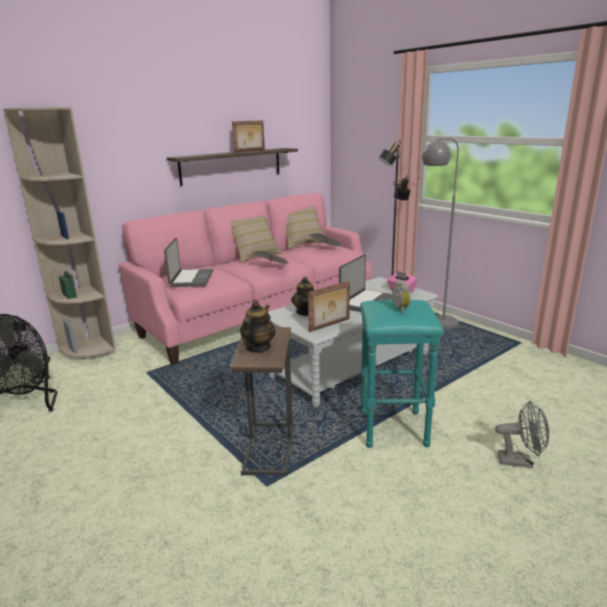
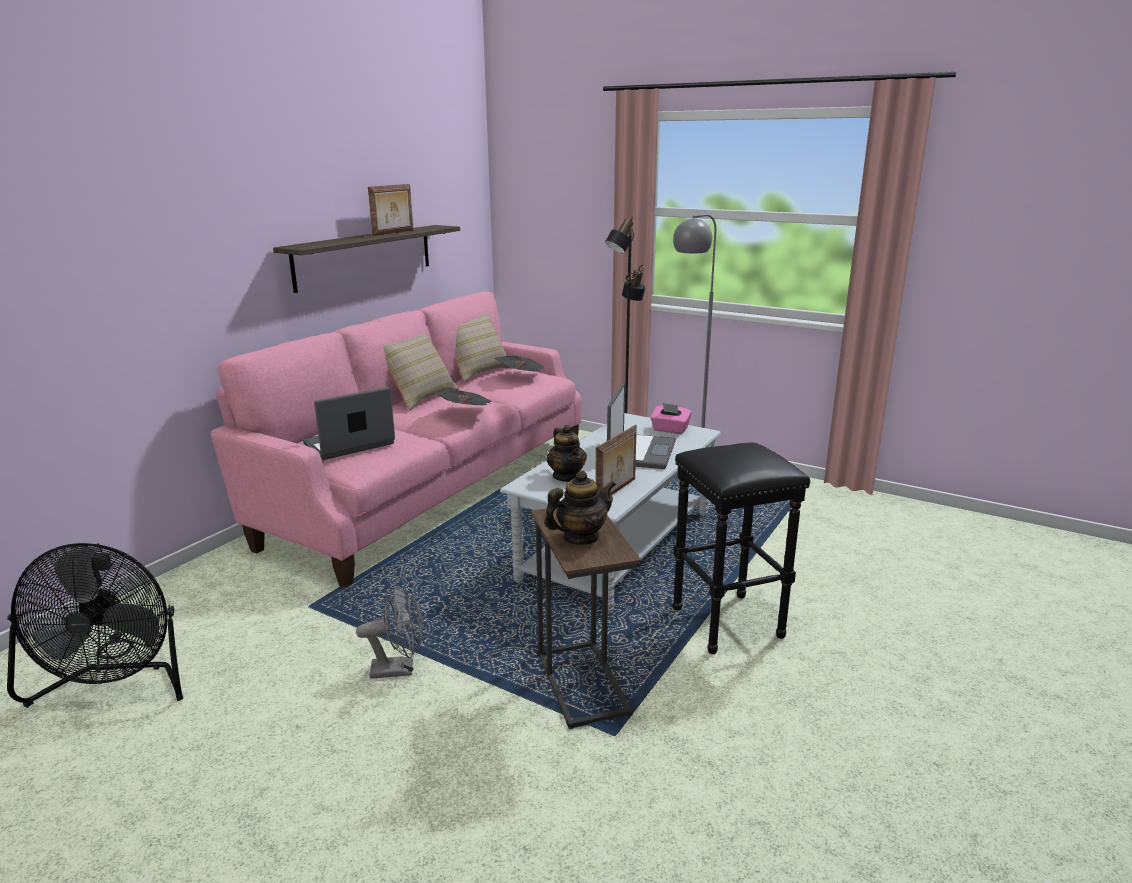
camera: 20 degrees left, 0 degrees up
(89, 353) = (178, 591): beige bookcase -> none
(190, 279) = (349, 444): laptop -> laptop turned 105 degrees counterclockwise
(258, 347) = (580, 537): teapot -> teapot turned 60 degrees clockwise
(395, 429) = (730, 623): turquoise stool -> black stool
(402, 309) = (748, 458): alarm clock -> none
(520, 461) = (896, 633): grey fan -> grey fan (399, 669)

